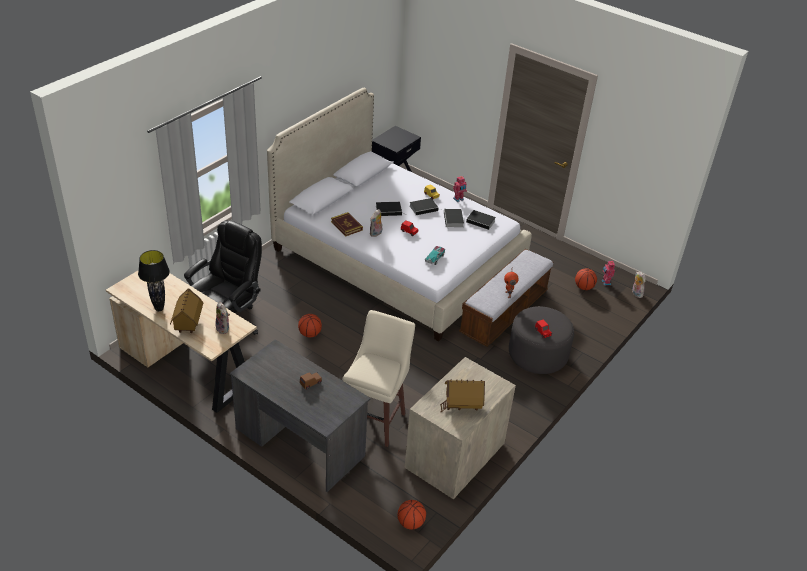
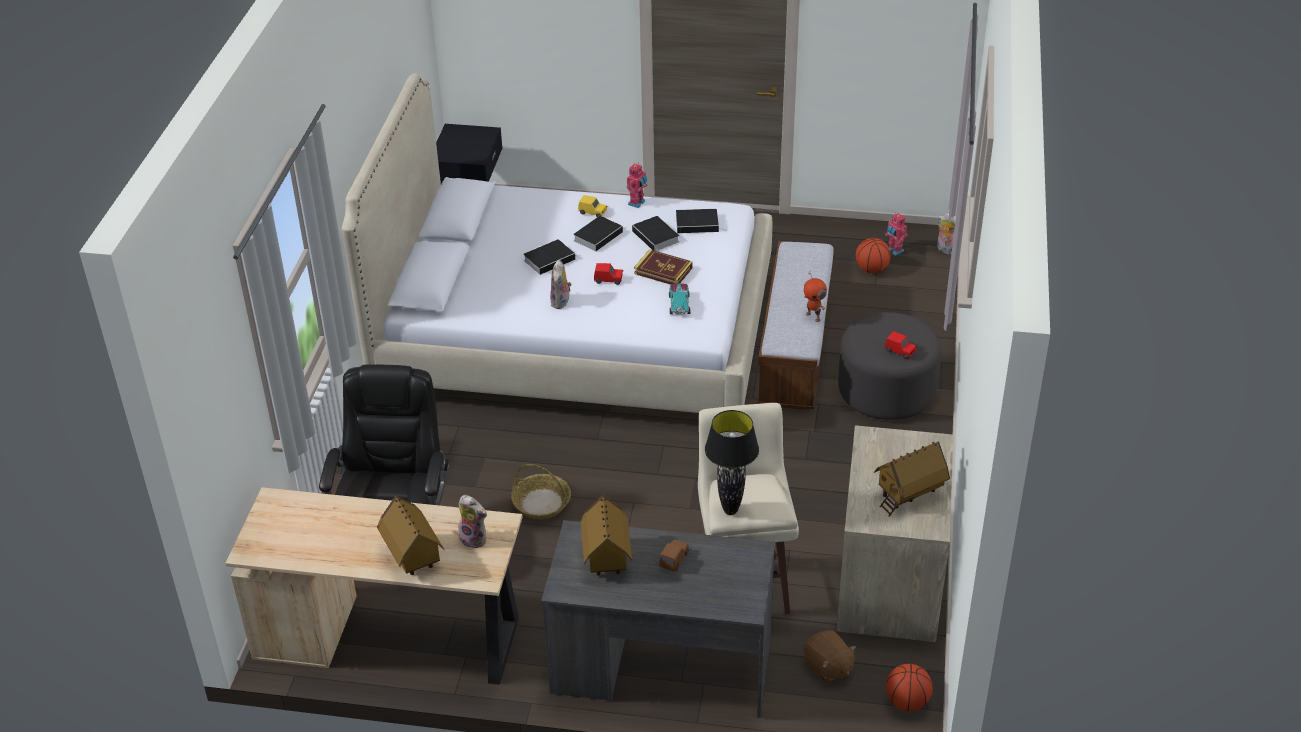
camera: 25 degrees left, 0 degrees up
(159, 309) = (344, 553): black table lamp -> black table lamp (730, 510)
(278, 367) = (606, 558): none -> toy house
(310, 334) = (541, 503): basketball -> basket
(346, 226) = (506, 308): book -> book (663, 271)
(384, 484) = (828, 668): none -> brown plush toy

